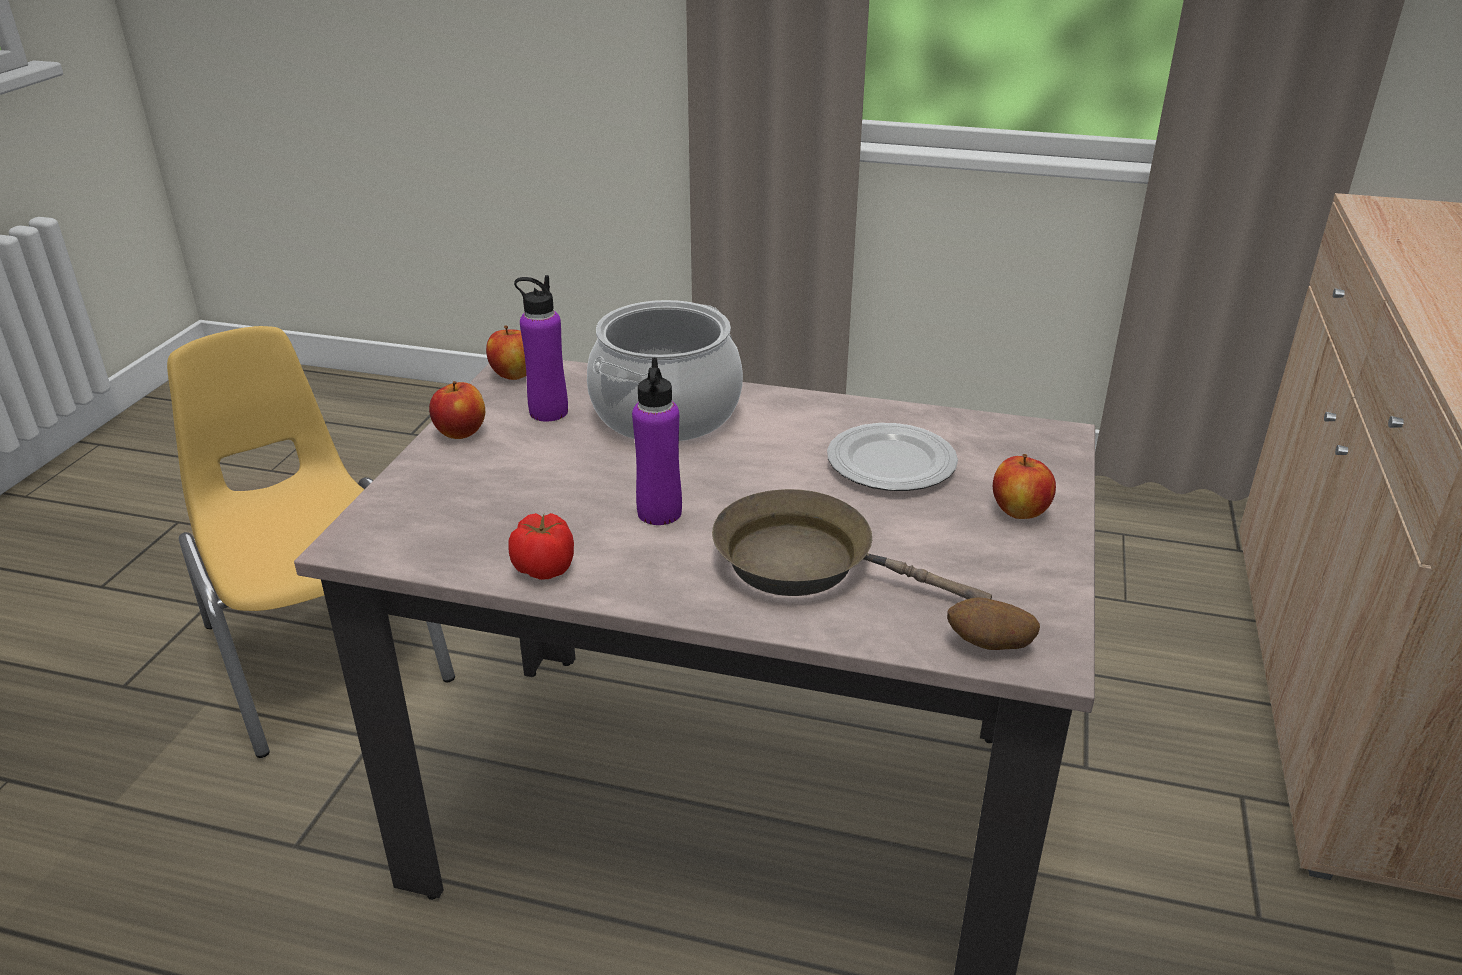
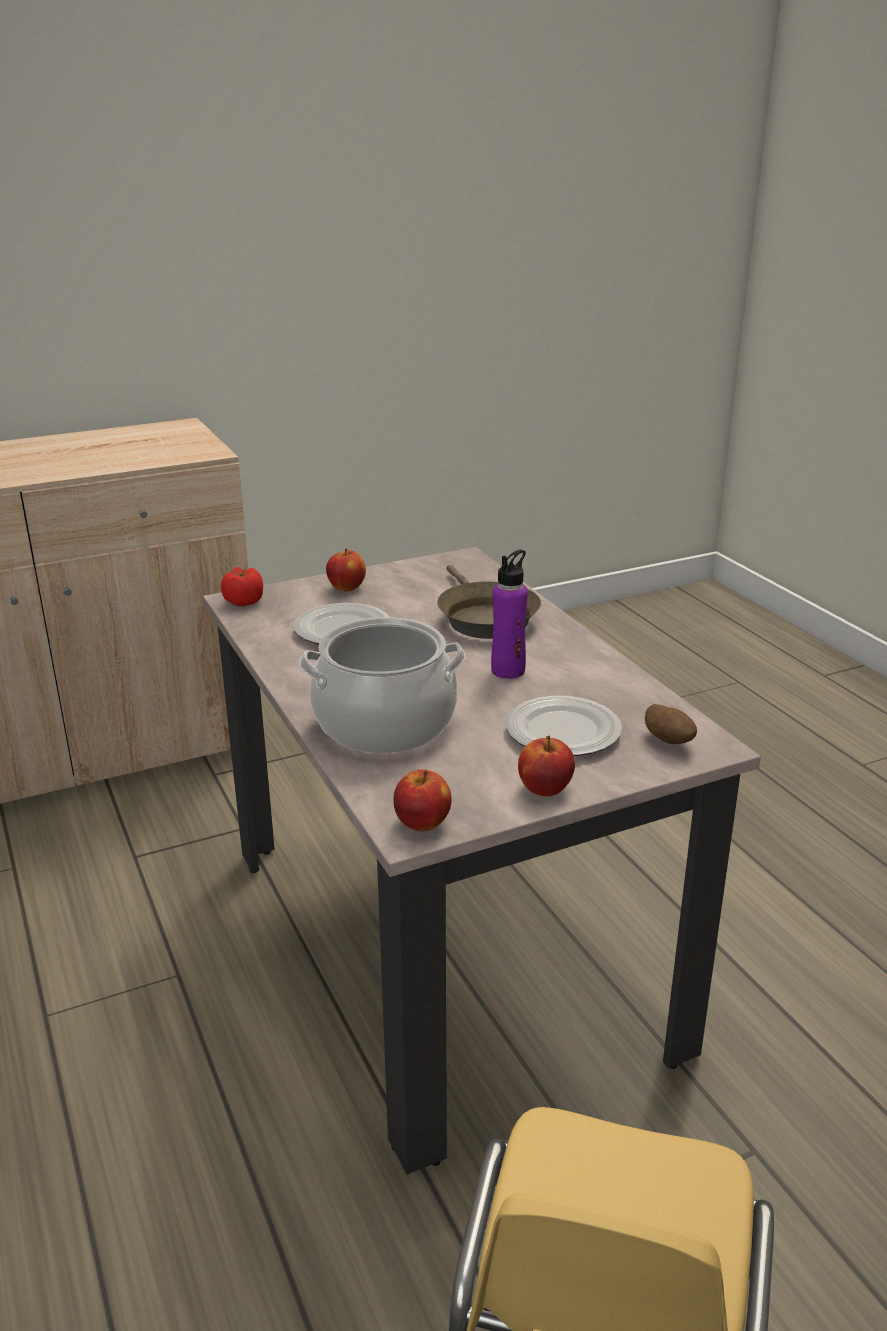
camera: 130 degrees left, 5 degrees down
(512, 481) = (561, 732): none -> plate
(545, 567) = (613, 677): tomato -> tomato (243, 602)
(548, 412) = (457, 770): purple bottle -> none
(989, 646) = (477, 567): potato -> potato (668, 742)

